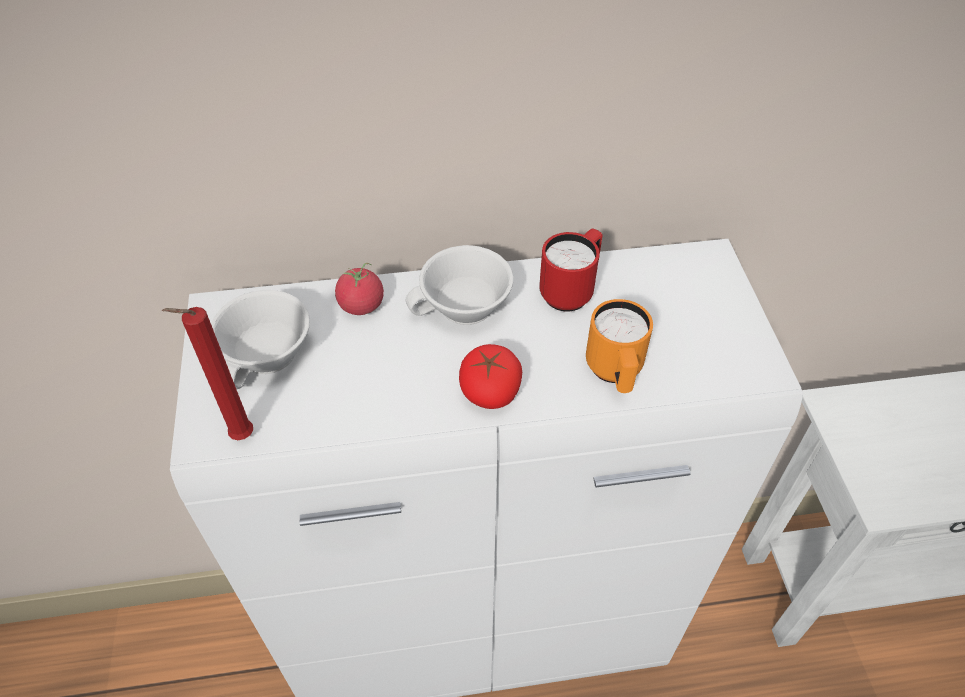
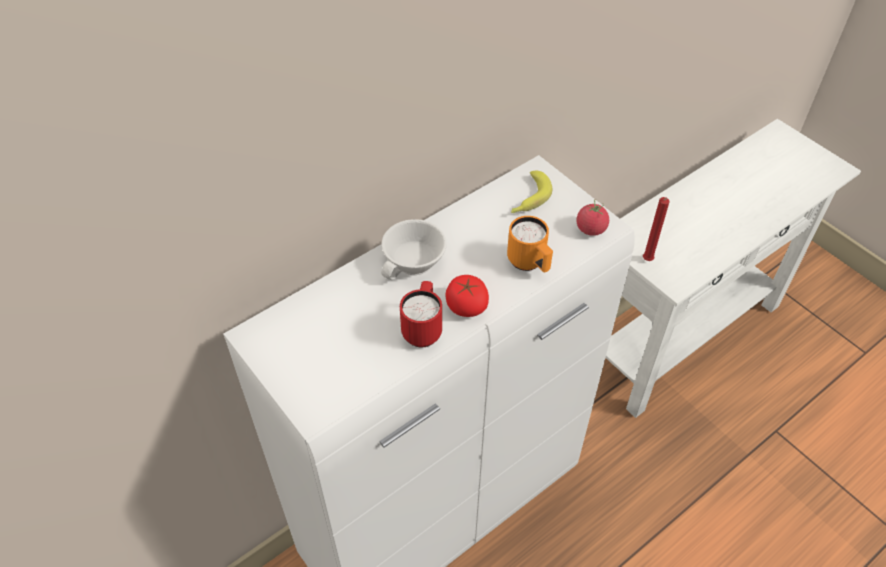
camera: 30 degrees left, 0 degrees up
(238, 437) = (336, 403): red candle -> red candle (646, 261)
(269, 356) = (314, 347): white cup -> none
(361, 305) = (348, 290): tomato -> tomato (591, 229)
(571, 291) = (471, 225): red mug -> red mug (423, 329)
(673, 288) = (528, 199): none -> banana

